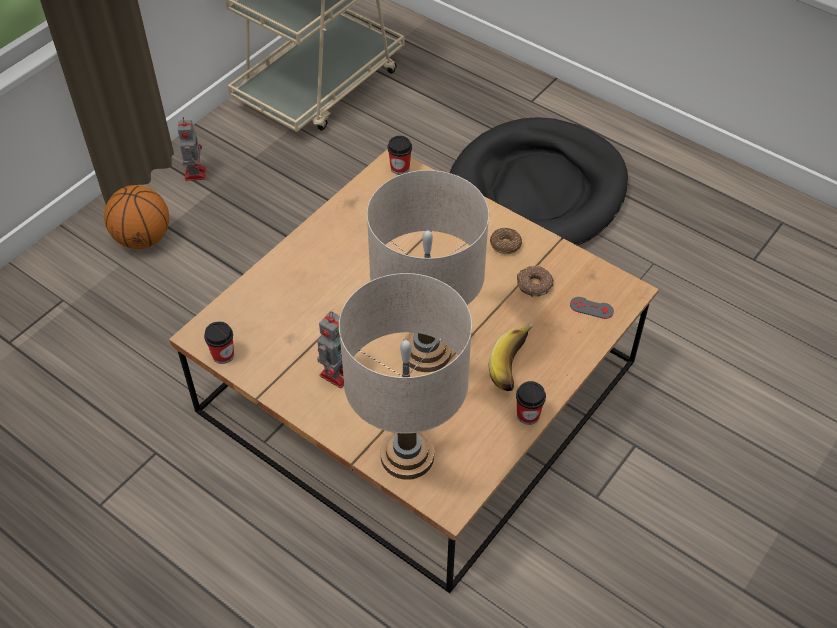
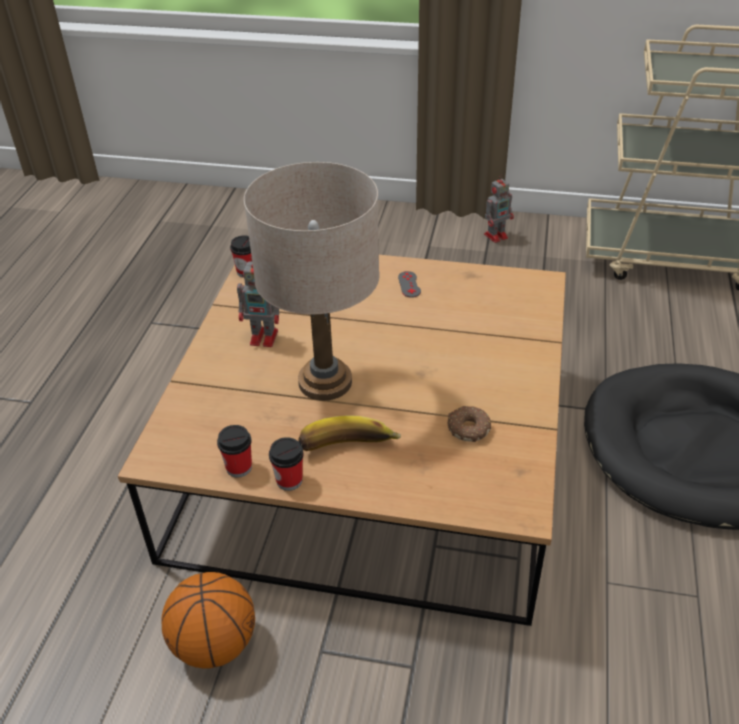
camera: 65 degrees right, 10 degrees down
(143, 238) = (407, 240): basketball -> basketball (215, 644)
(400, 168) = (542, 287): cup -> cup (239, 467)
(407, 455) = (195, 411): beige table lamp -> none
(505, 244) = (507, 389): donut -> none
(591, 308) = (472, 486): grey game controller -> grey game controller (409, 284)

